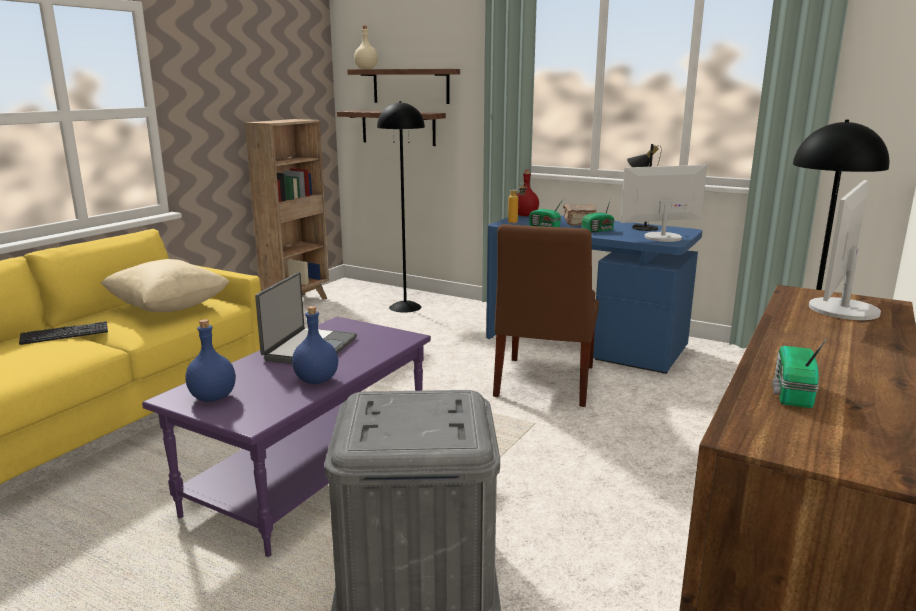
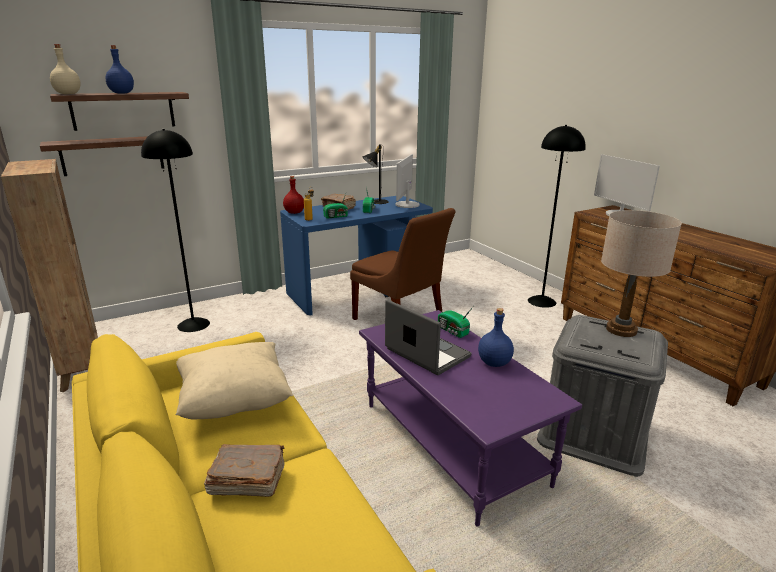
camera: 60 degrees left, 5 degrees up
(65, 335) = (246, 481): keyboard -> brown book
(213, 397) = (499, 409): blue bottle -> blue bottle (121, 93)
(450, 421) = (621, 330): none -> beige table lamp
(791, 393) = (724, 247): radio -> radio (453, 331)

